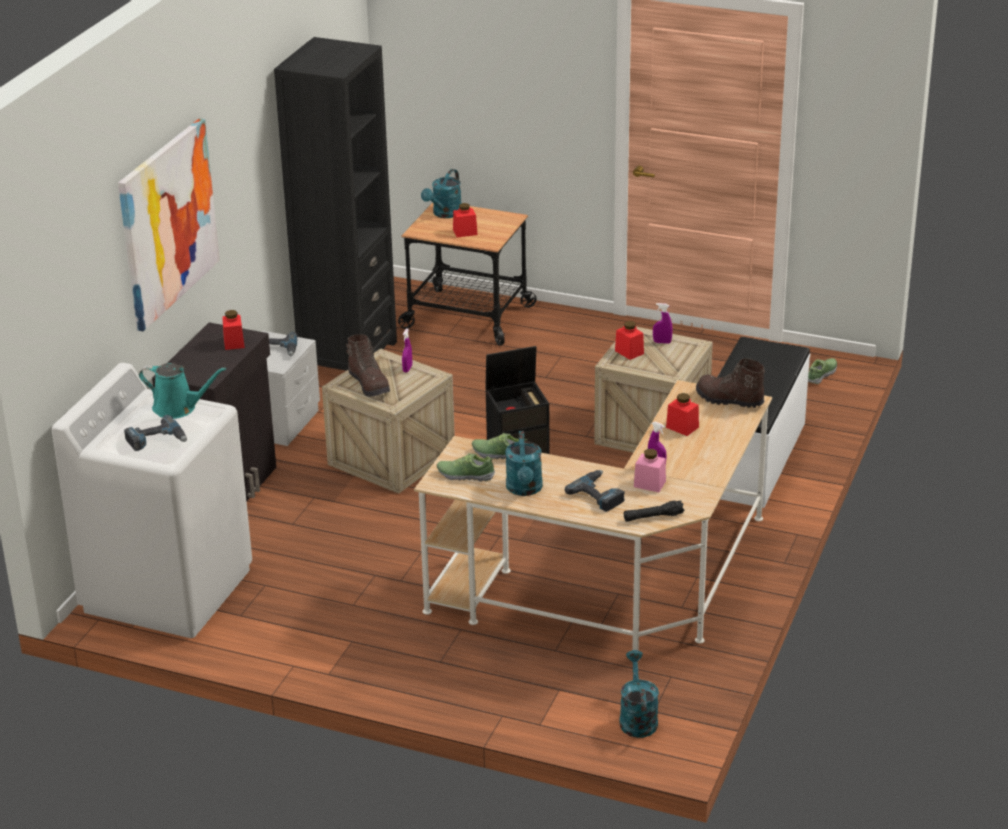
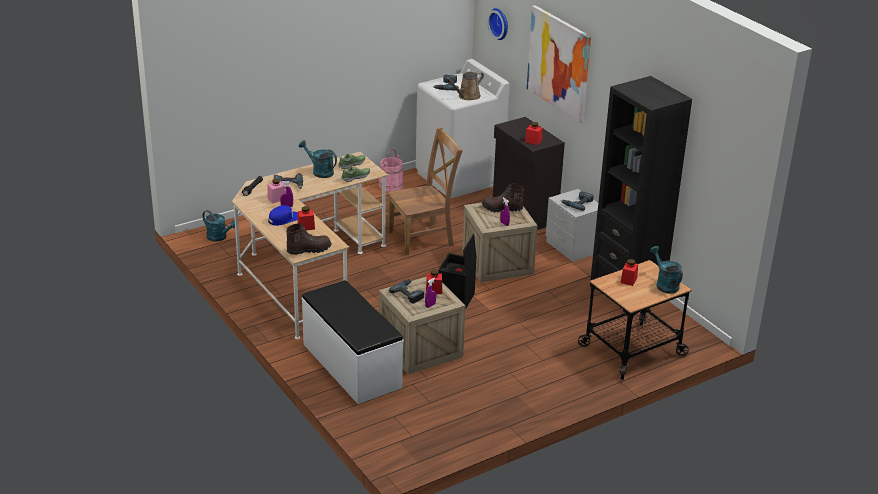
camera: 125 degrees right, 0 degrees up
(70, 297) = (500, 23): none -> wall clock
(178, 408) = (467, 96): turquoise watering can -> brown watering can
(268, 642) = (391, 185): none -> pink bucket
(398, 538) = (423, 238): none -> brown chair
(659, 363) = (409, 293): none -> power drill
(689, 451) = (284, 219): none -> blue cap
(821, 375) = (399, 443): shoe -> none

